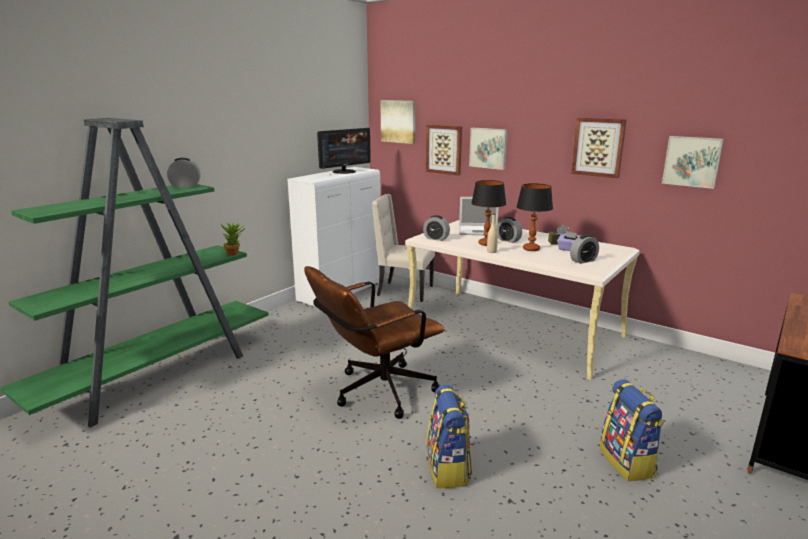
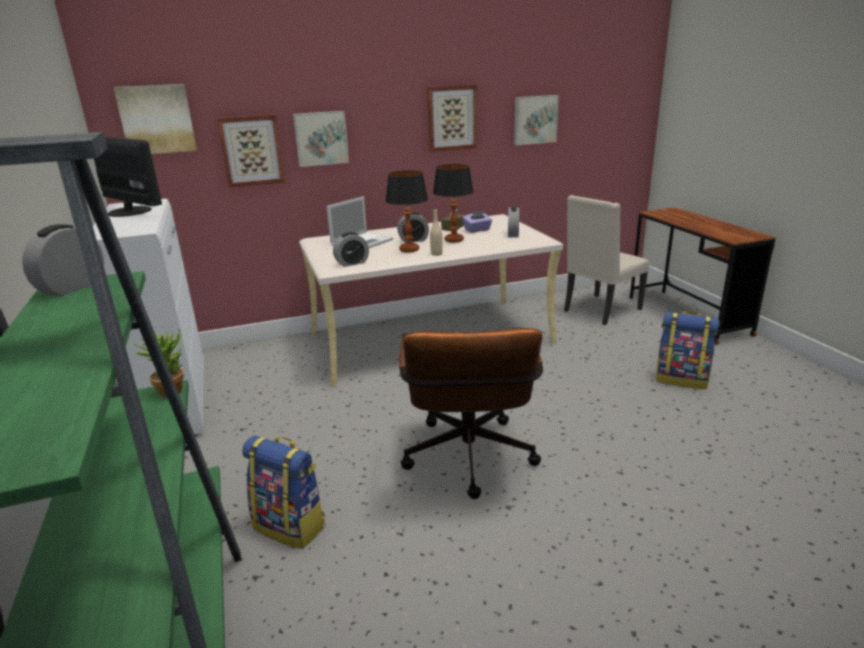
camera: 55 degrees left, 5 degrees up
(344, 171) = (130, 211): monitor -> monitor turned 45 degrees counterclockwise
(403, 291) = (253, 361): beige chair -> beige chair (600, 310)
(448, 469) = (645, 467): backpack -> backpack (291, 526)

